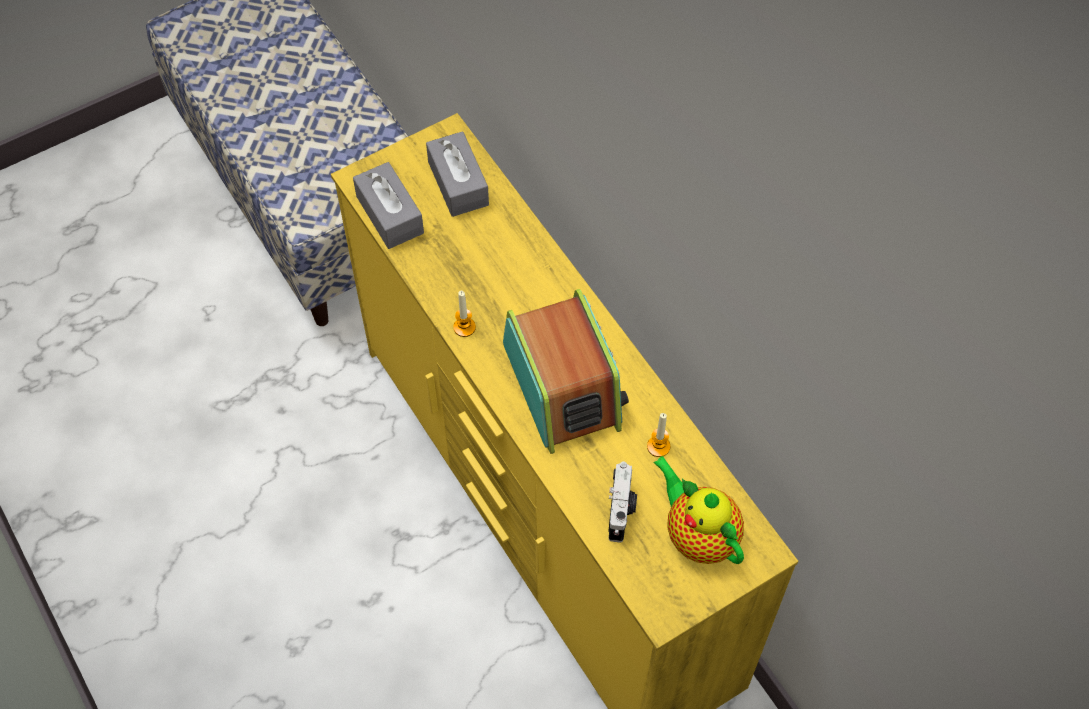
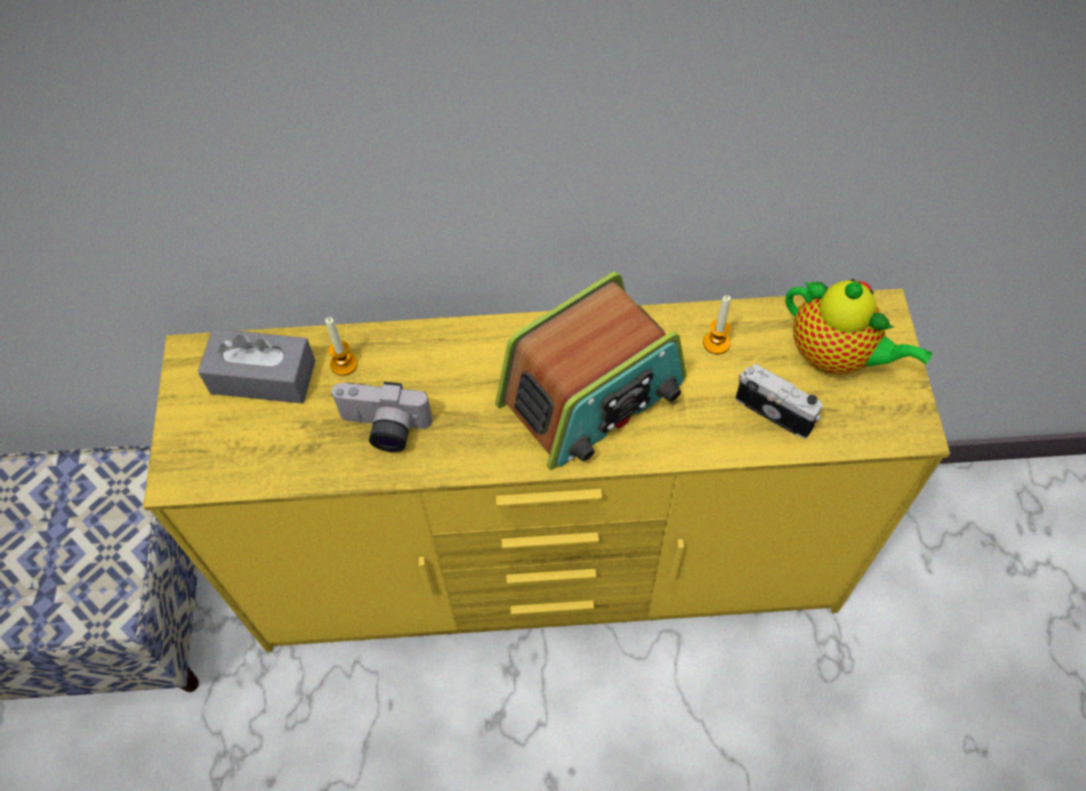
camera: 60 degrees left, 0 degrees up
(390, 214) = (252, 467): grey tissue box -> none
(459, 272) = (383, 429): none -> camera
(464, 327) = (459, 457): candle -> candle (344, 364)
(563, 384) = (592, 394): radio -> radio turned 135 degrees clockwise
(698, 534) = (835, 356): teapot -> teapot turned 135 degrees counterclockwise

